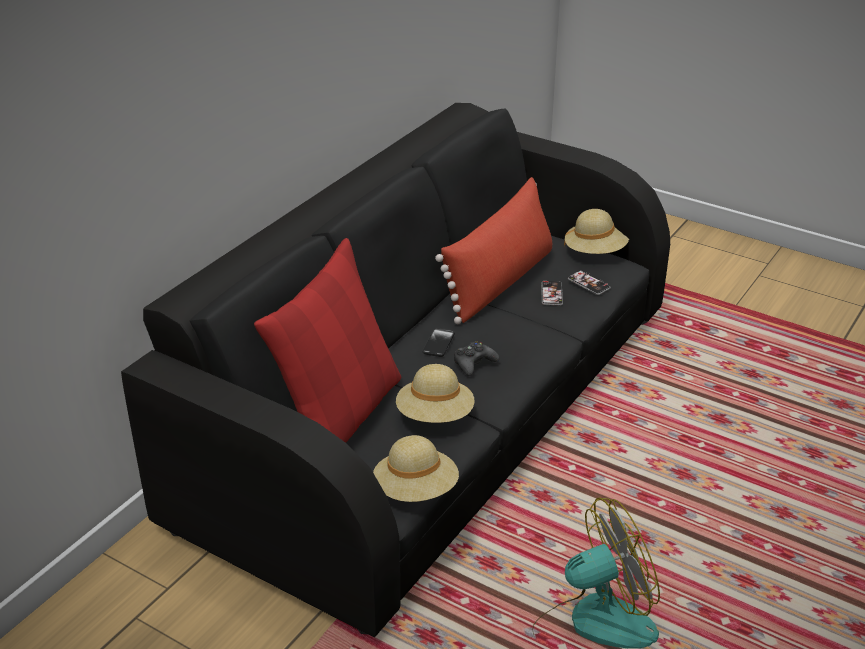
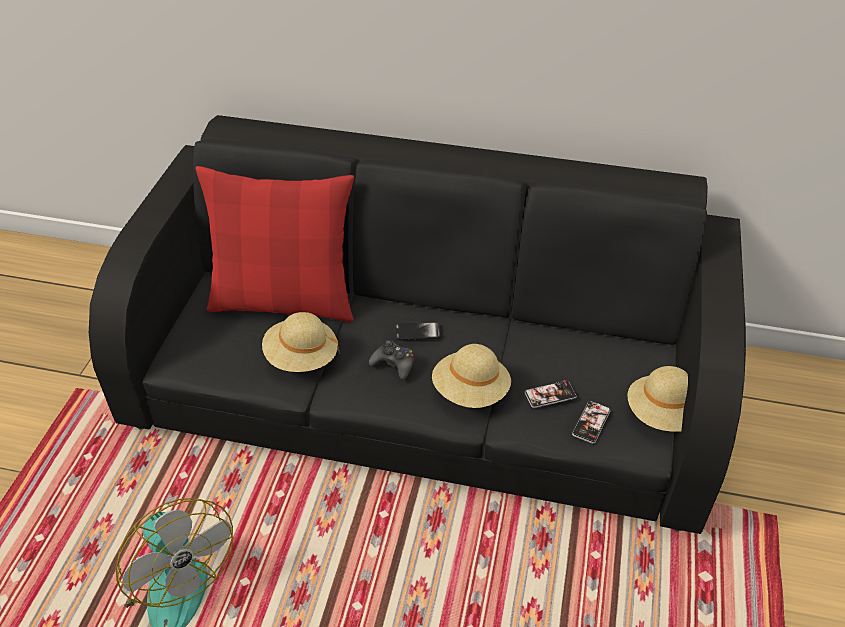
camera: 70 degrees right, 10 degrees up
(416, 490) = (202, 374): beige hat -> beige hat (470, 391)
(500, 282) = (550, 349): red pillow -> none

